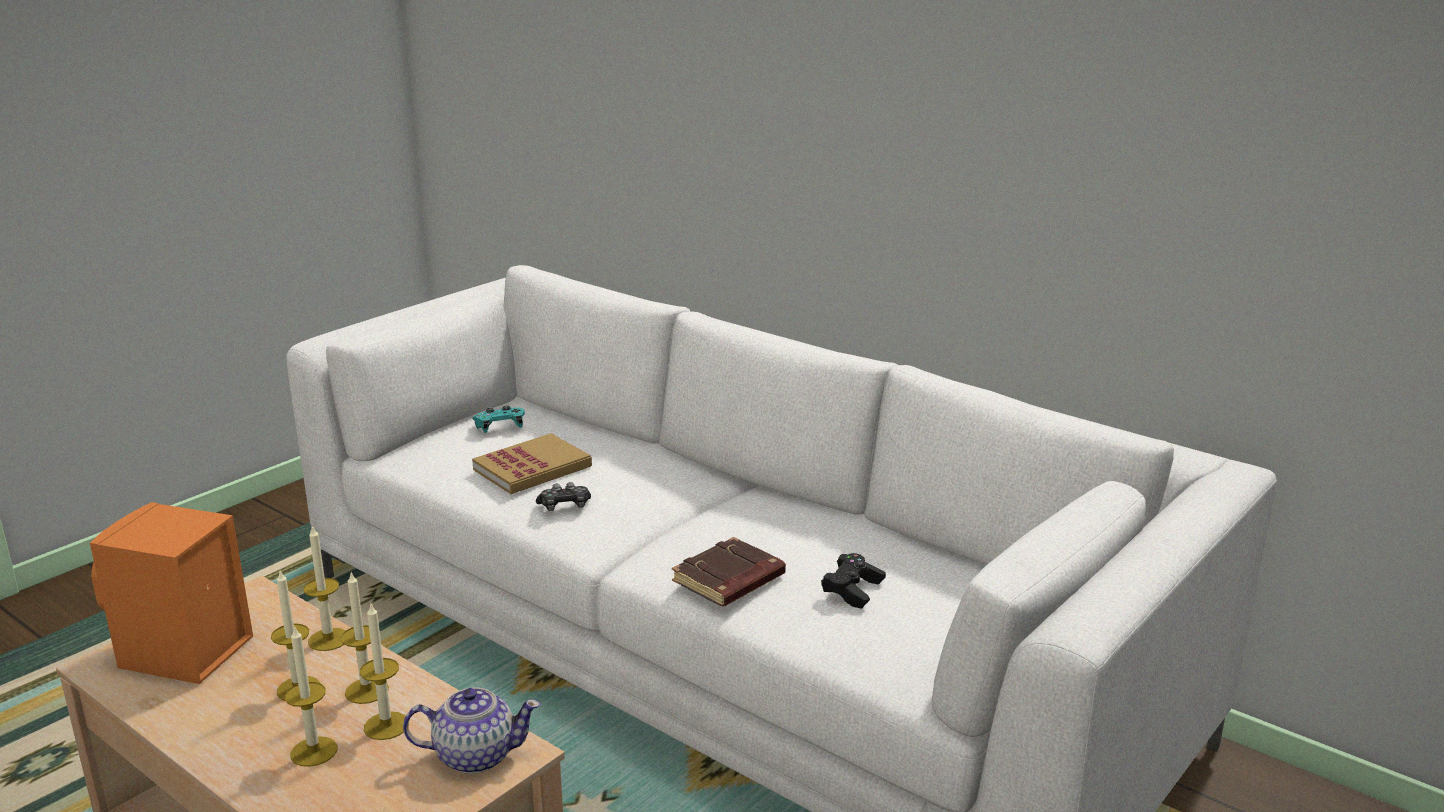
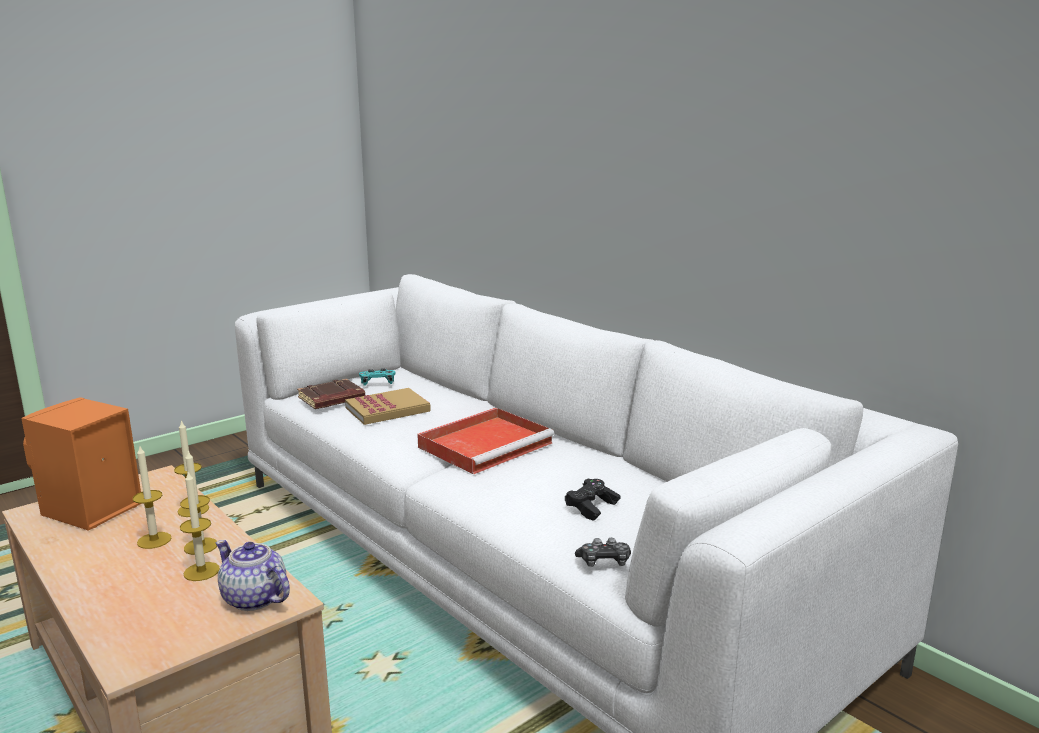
camera: 10 degrees right, 5 degrees down
(314, 751) = (140, 584): candle -> none
(474, 755) = (254, 599): teapot -> teapot turned 150 degrees counterclockwise
(564, 506) = (398, 435): game controller -> game controller (604, 562)
(686, 510) = (487, 444): none -> red tray
(729, 580) = (497, 493): brown book -> brown book (331, 400)

